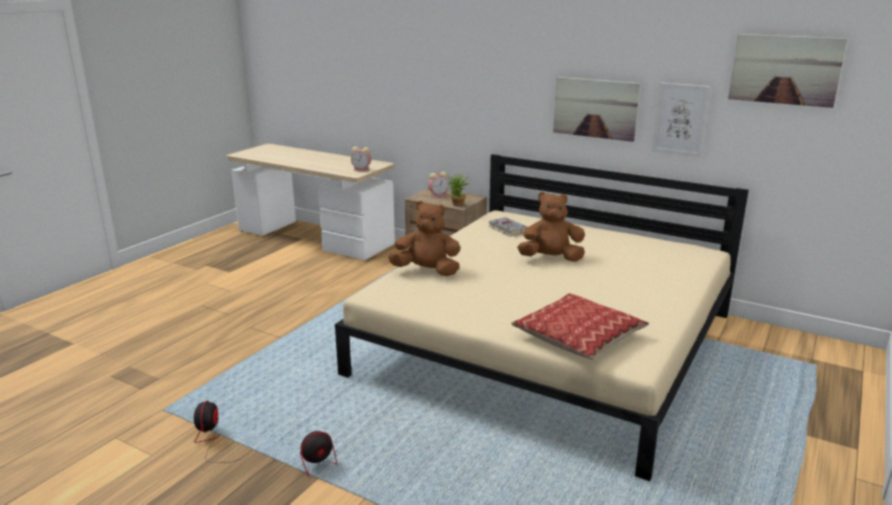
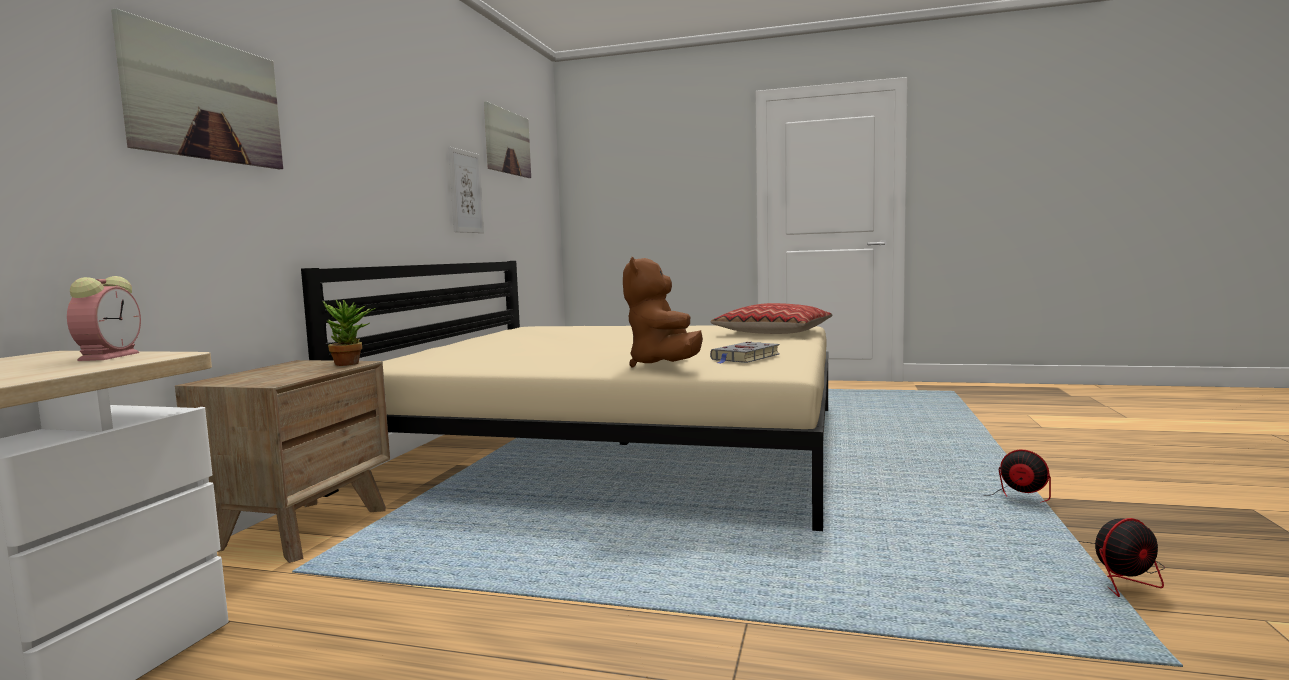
camera: 105 degrees left, 15 degrees down
(438, 195) = (265, 375): alarm clock -> none
(506, 229) = (458, 359): grey book -> grey book (744, 357)
(551, 258) = (575, 345): brown plush toy -> none
(595, 108) = (404, 179): picture -> picture (206, 99)

